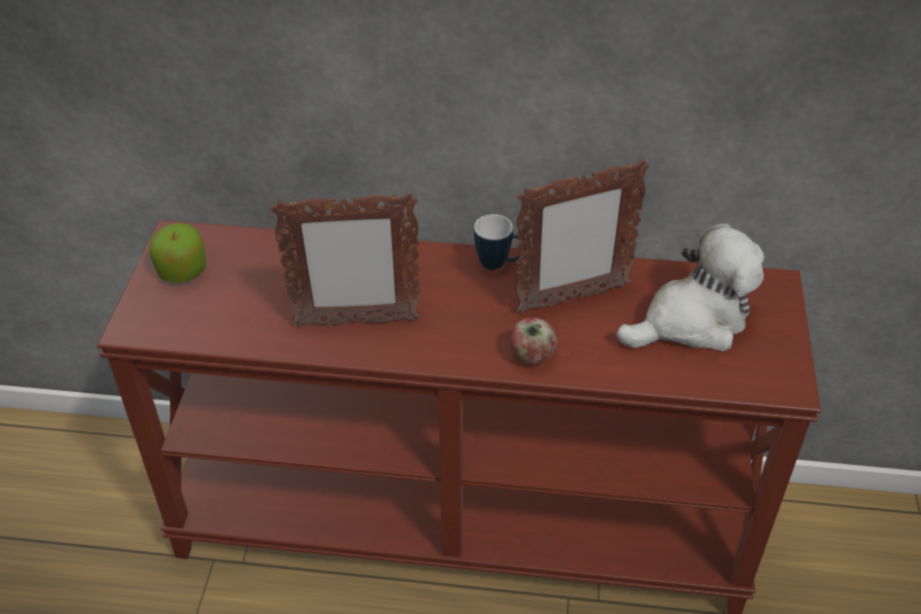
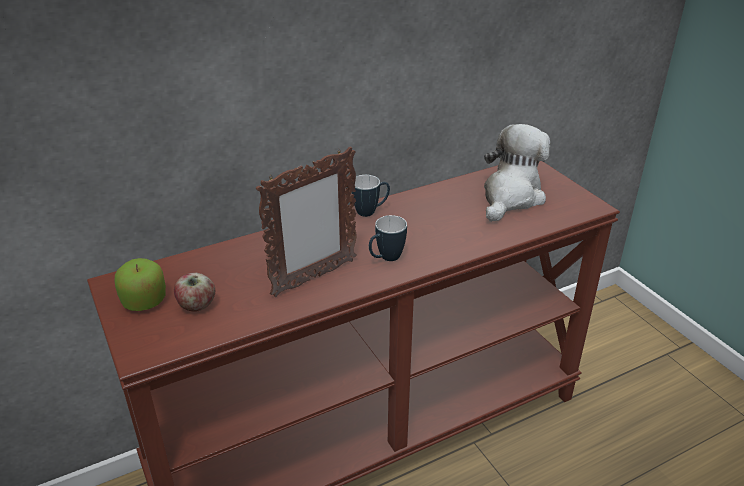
camera: 35 degrees left, 10 degrees down
(452, 335) = (385, 259): none -> mug
(531, 356) = (446, 249): apple -> apple (196, 306)
(571, 299) = (434, 212): picture frame -> none

